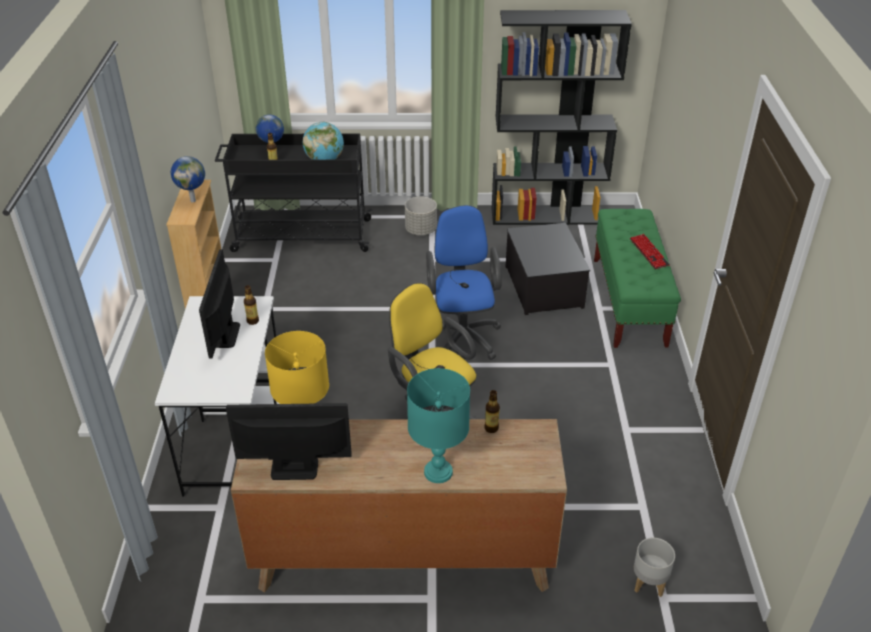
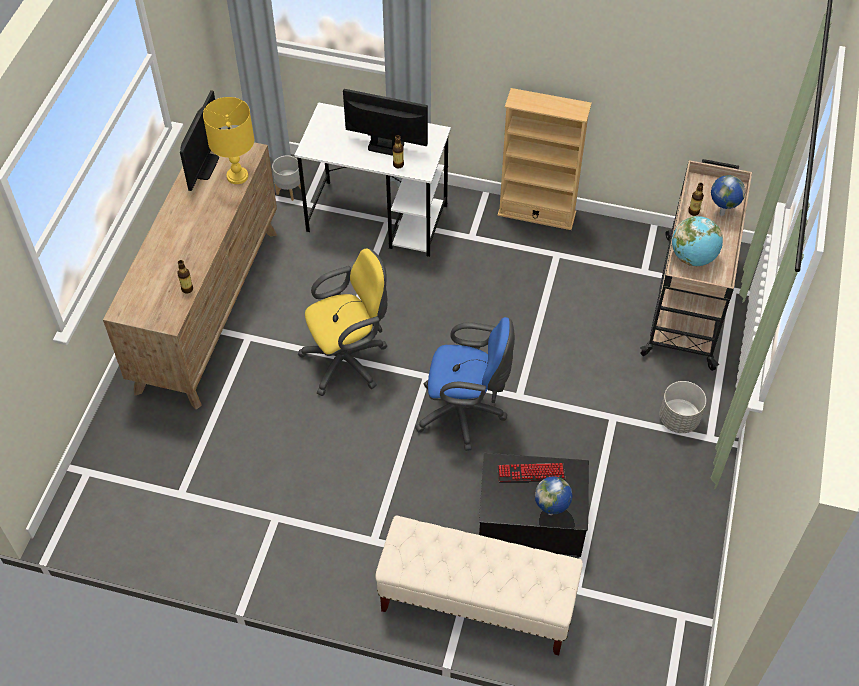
camera: 105 degrees right, 15 degrees up
(193, 200) = (547, 106): globe -> globe (551, 513)
(300, 235) = (688, 299): black cart -> beige cart
(438, 472) = (158, 246): turquoise table lamp -> none
(547, 215) = (690, 575): black bookcase -> none
(629, 302) = (476, 603): green bench -> beige bench
(648, 583) = (104, 466): grey planter -> grey planter (288, 191)
(649, 252) = (466, 574): keyboard -> keyboard (531, 473)

